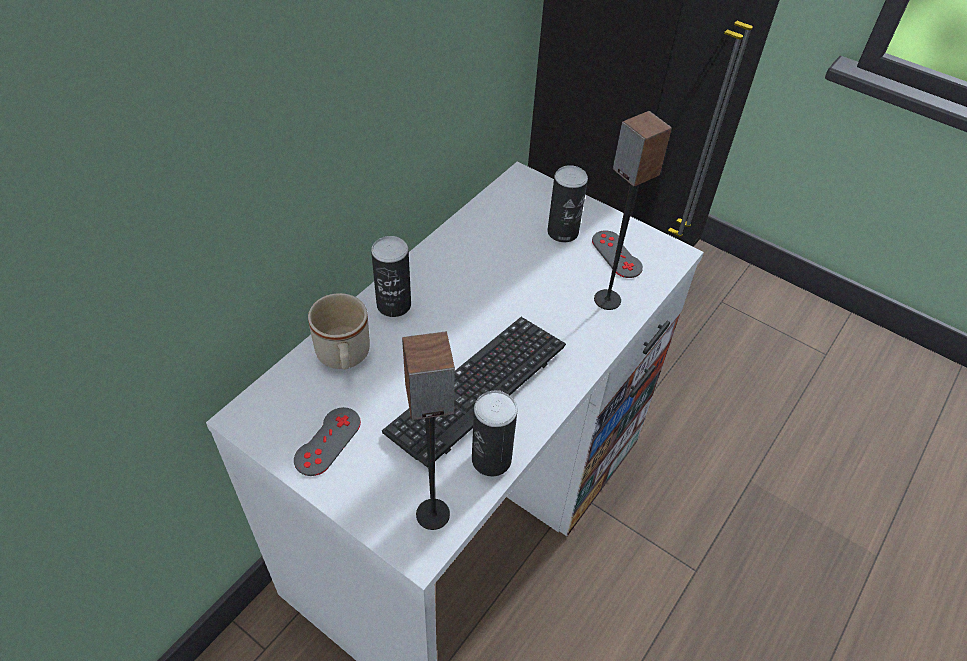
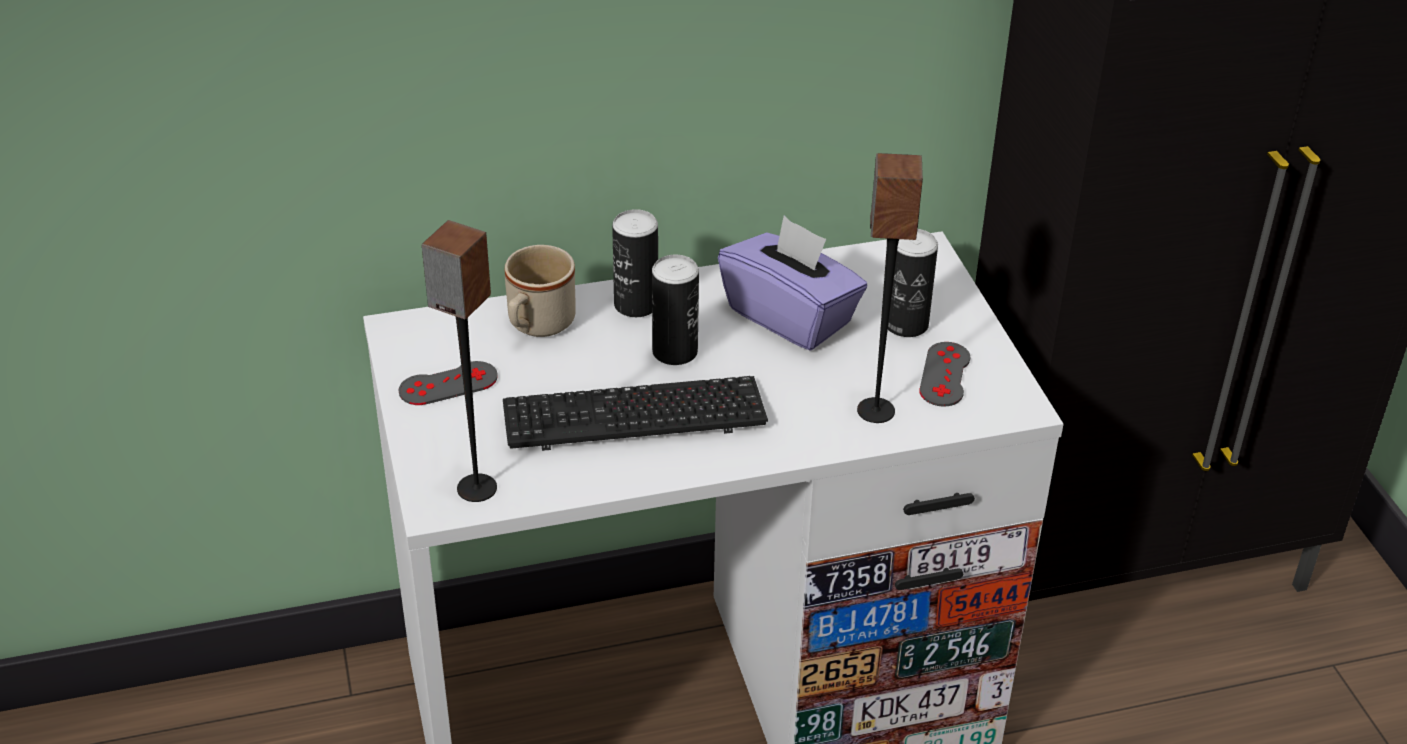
camera: 40 degrees right, 10 degrees down
(491, 459) = (579, 478): can -> can (675, 352)
(495, 261) = (790, 316): none -> purple tissue box

